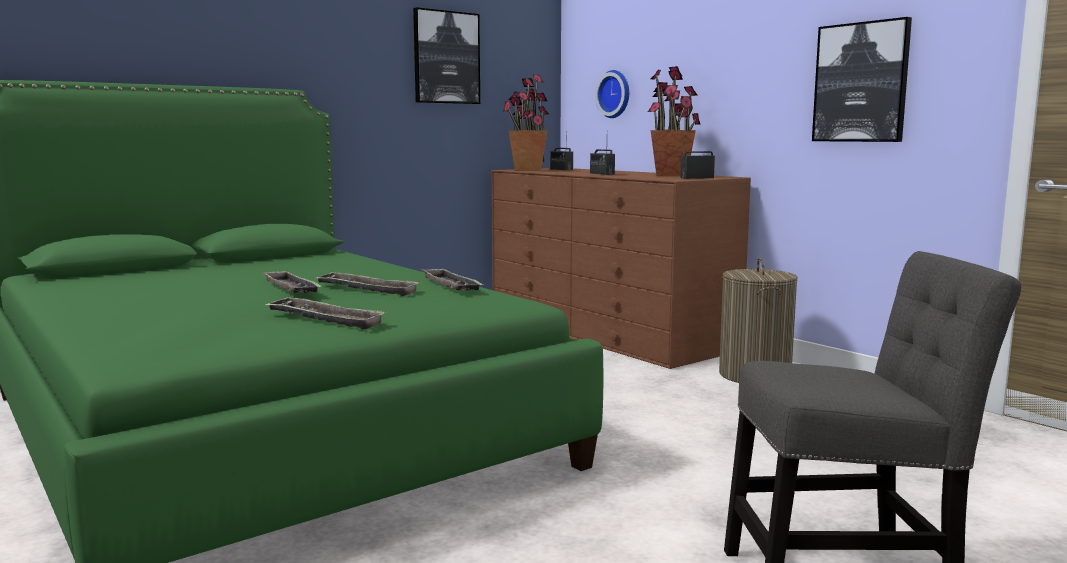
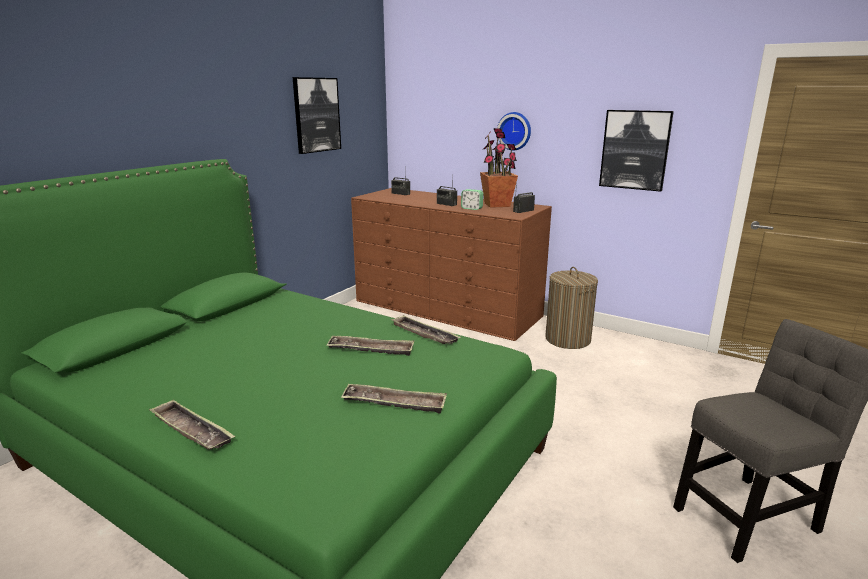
camera: 20 degrees left, 10 degrees up
(291, 288) = (312, 358): tray -> tray (191, 430)
(527, 170) = (380, 197): potted plant -> none
(615, 94) = (437, 138): wall clock -> wall clock (515, 131)
(628, 176) = (471, 208): none -> alarm clock

